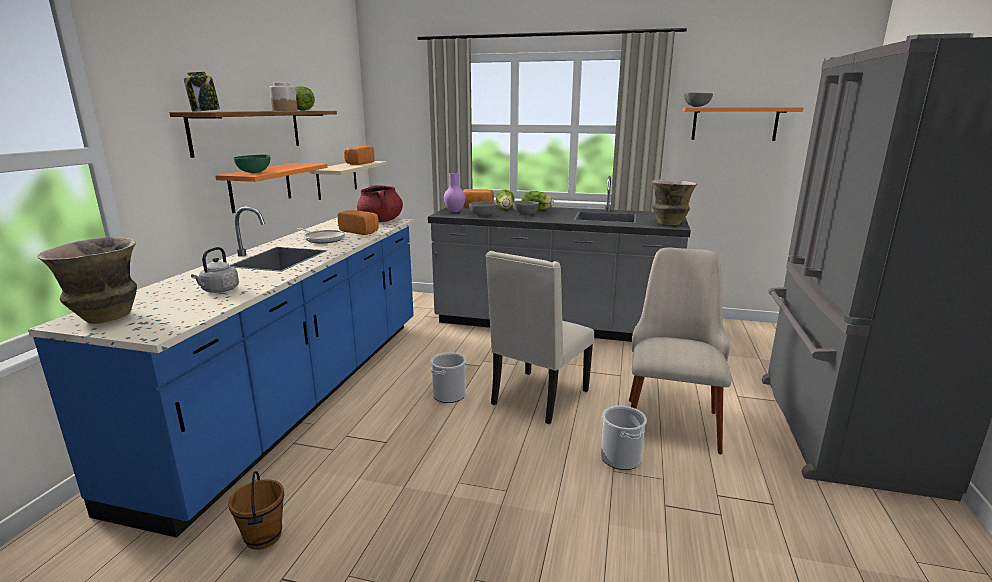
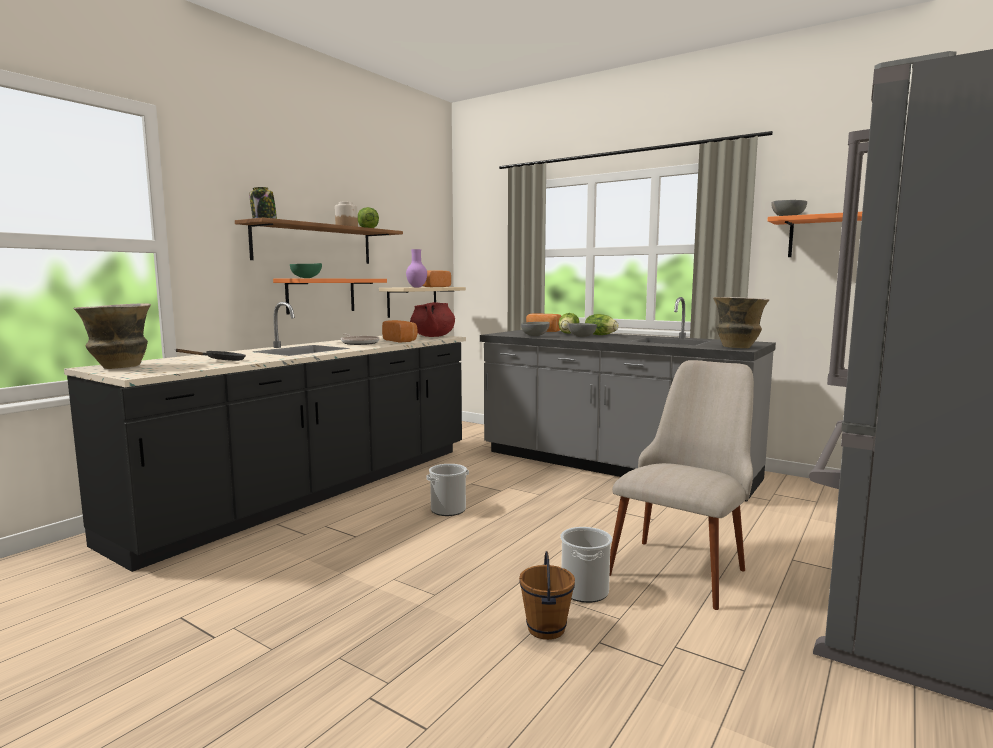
camera: 20 degrees right, 10 degrees down
(219, 290) = (221, 361): grey kettle -> black frying pan
(264, 537) = (194, 585): brown bucket -> brown bucket (547, 629)
(302, 395) = (315, 491): blue counter -> black counter
(454, 211) = (512, 333): purple vase -> purple vase (416, 287)
(538, 398) = (538, 525): beige chair -> none

